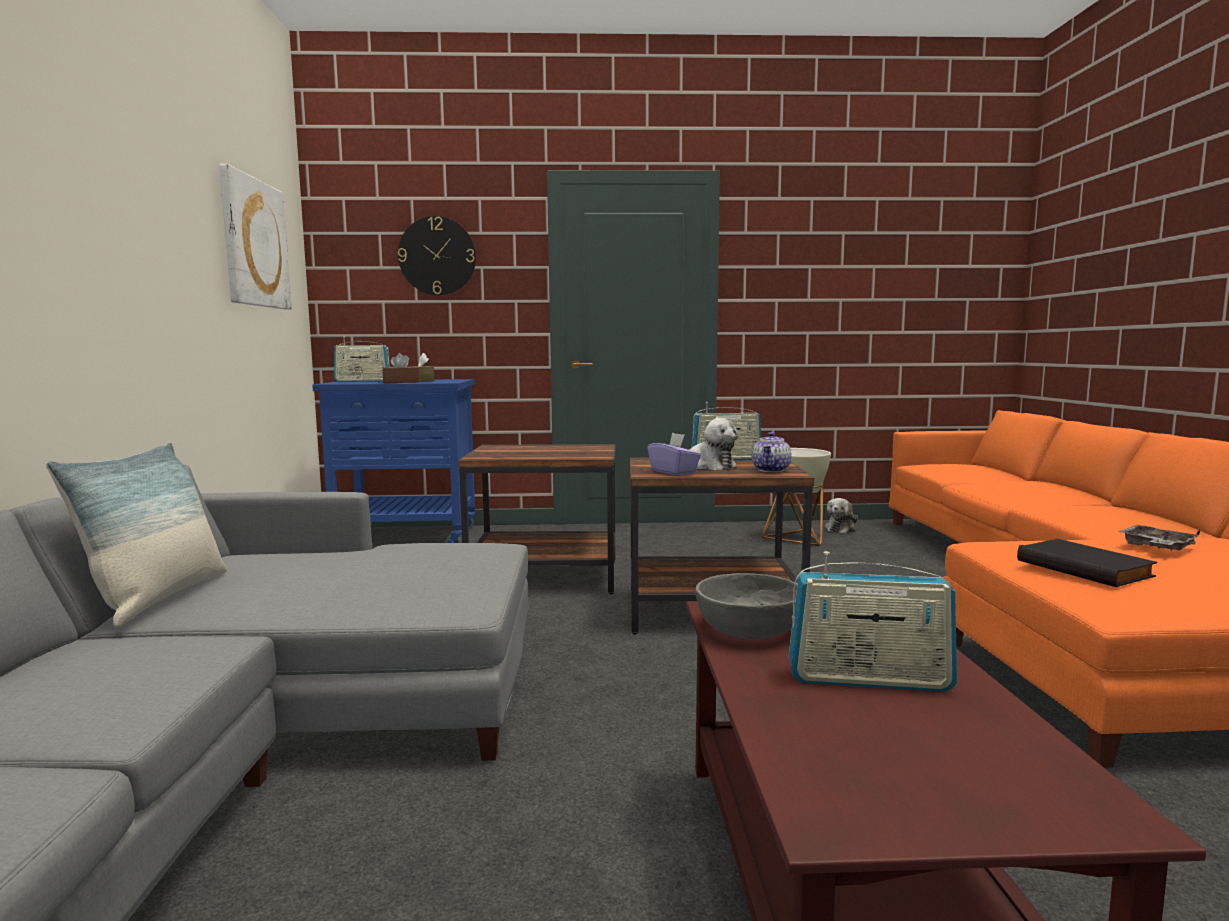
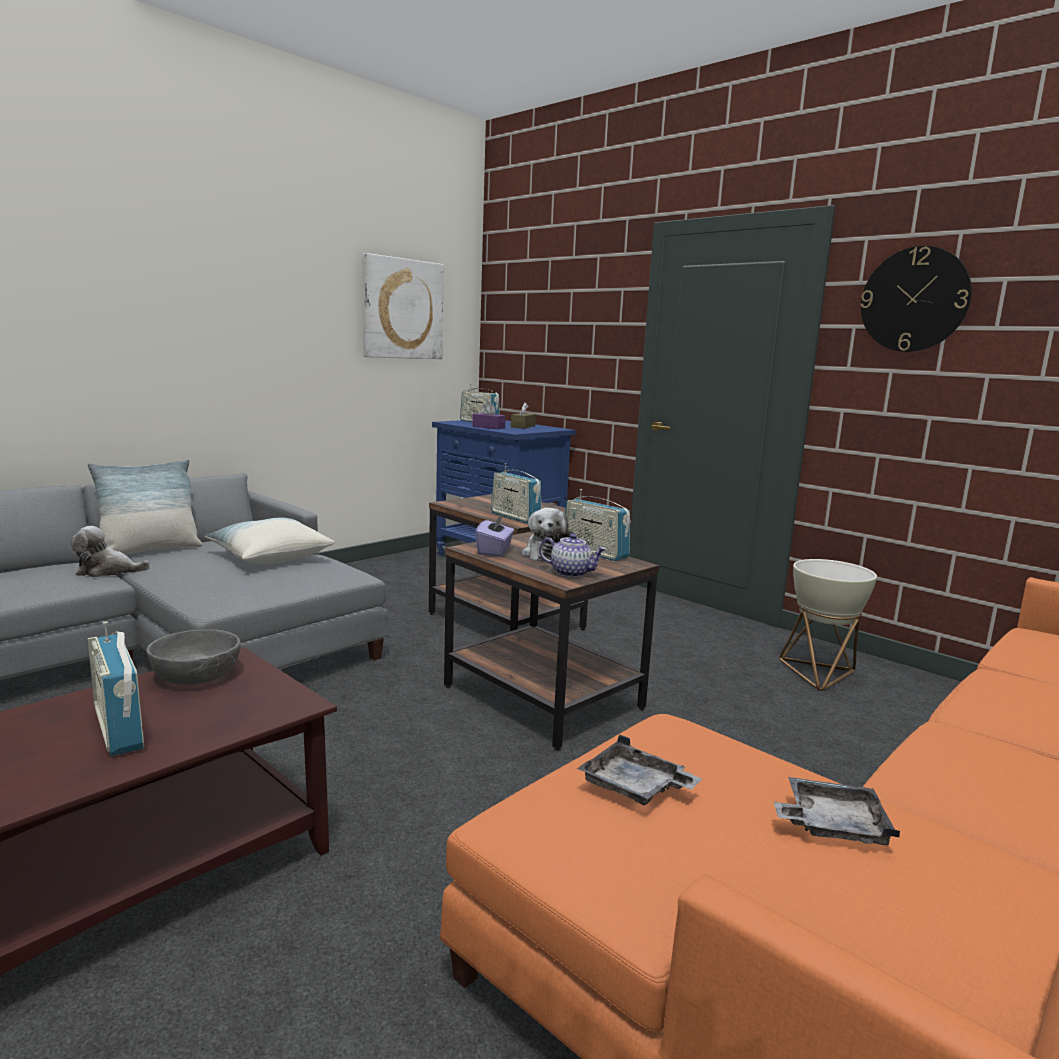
camera: 45 degrees right, 5 degrees up
(361, 556) = (269, 557): none -> pillow
(401, 382) = (488, 427): brown tissue box -> purple tissue box
(437, 256) = (561, 312): wall clock -> wall clock (914, 299)
(576, 454) = (515, 517): none -> radio
(771, 470) = (571, 573): teapot -> teapot turned 135 degrees counterclockwise
(841, 529) = (908, 685): plush toy -> plush toy (107, 571)
(1086, 568) = (635, 787): black book -> grey tray

